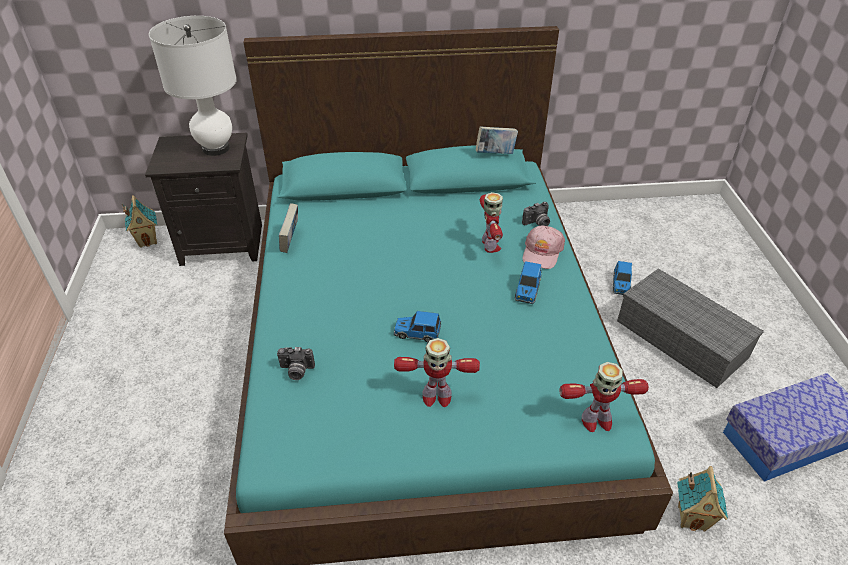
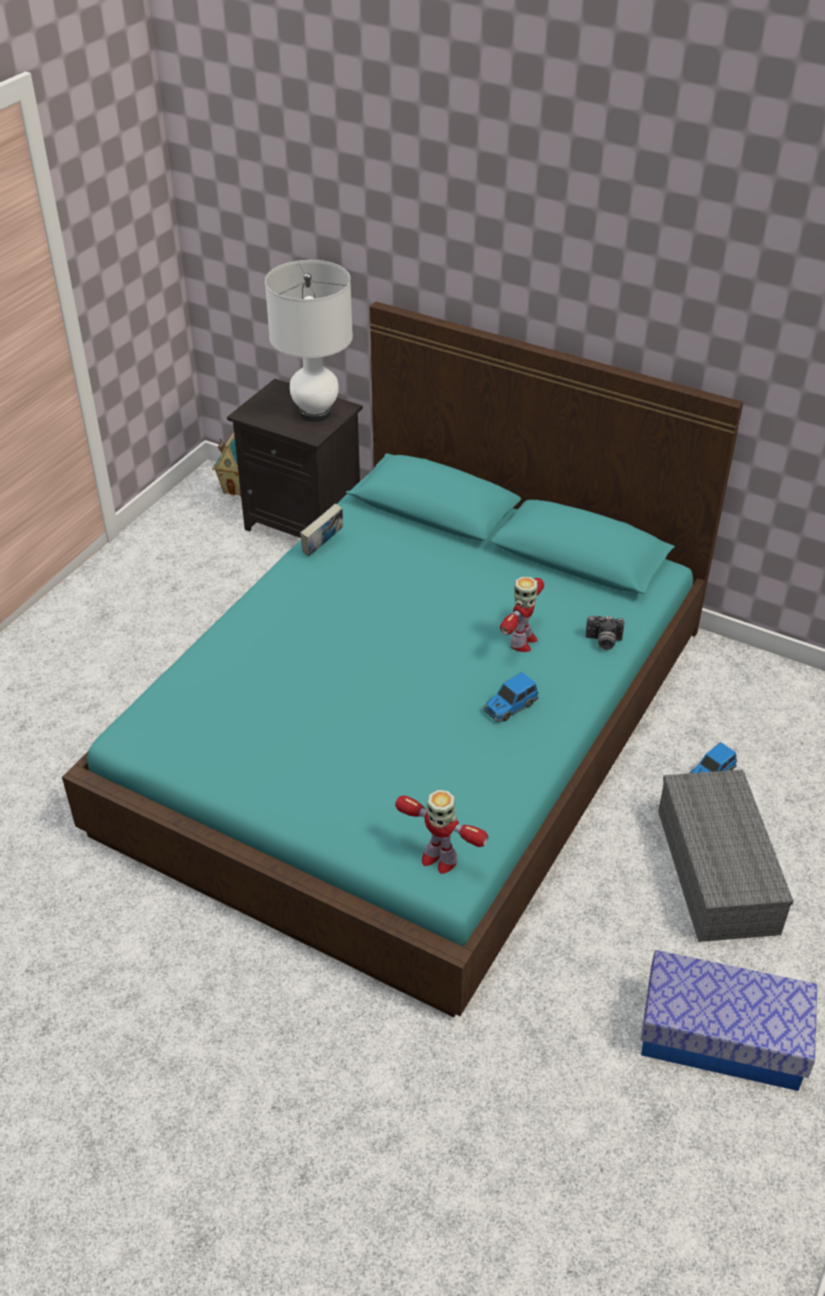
camera: 35 degrees right, 0 degrees up
(296, 371) = (214, 673): camera -> none
(417, 333) = (353, 693): toy car -> none
(436, 397) = (313, 758): toy robot -> none
(495, 154) = (616, 537): book -> none
(542, 252) = (572, 675): pink cap -> none
(692, 517) = (520, 1036): toy house -> none

